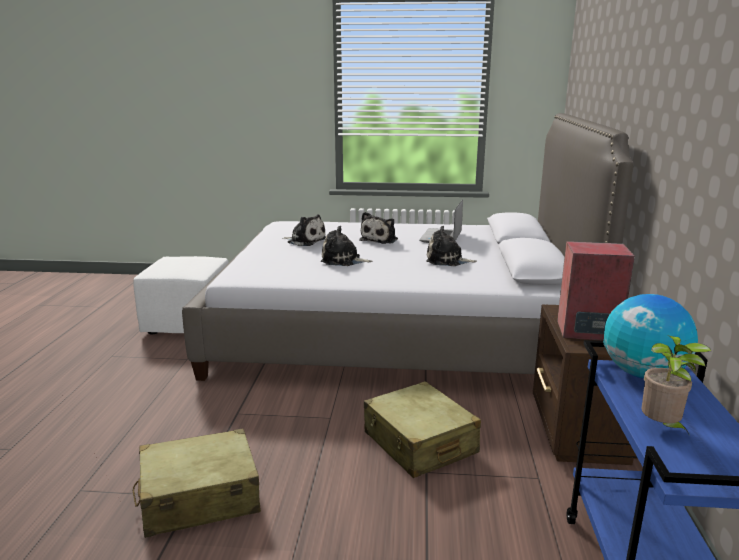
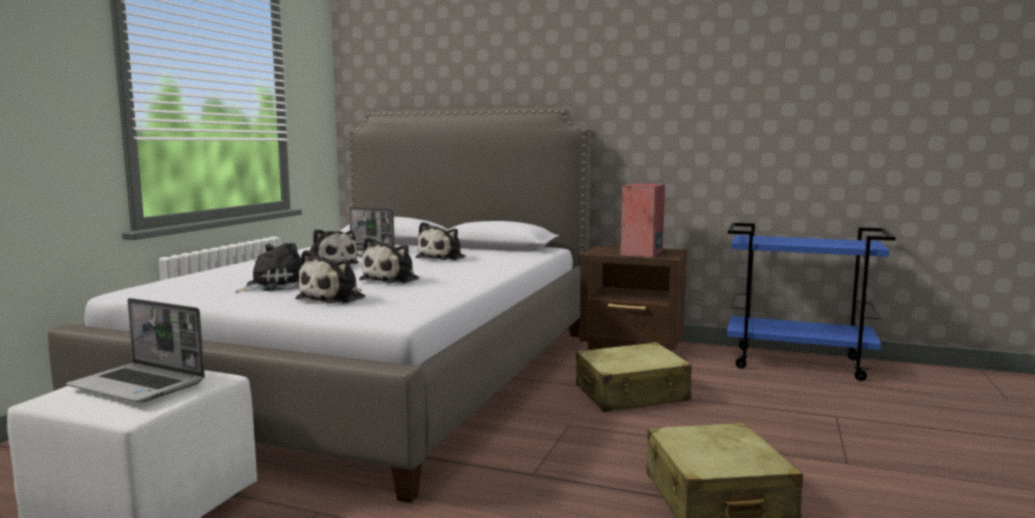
camera: 75 degrees left, 10 degrees down
(178, 265) = (139, 385): none -> laptop
(276, 258) = (334, 298): none -> plush toy
(642, 374) = (753, 239): globe -> none
(662, 428) = (822, 244): potted plant -> none

